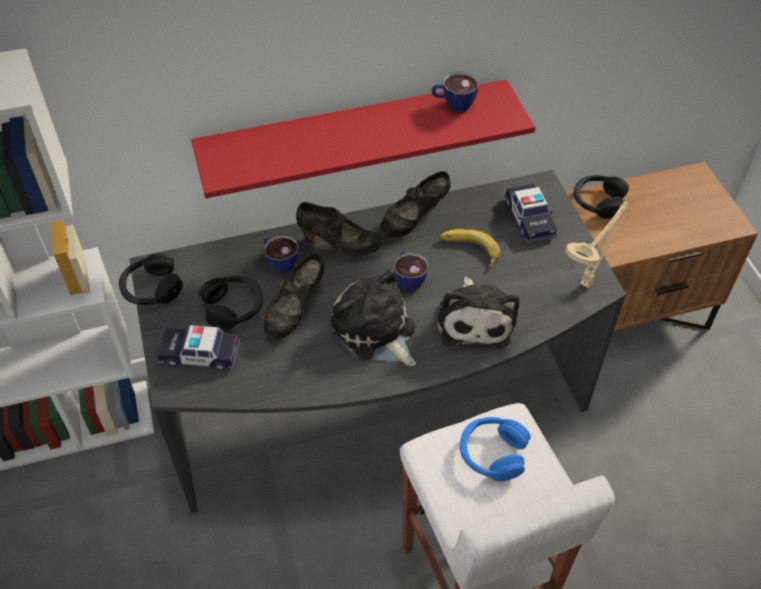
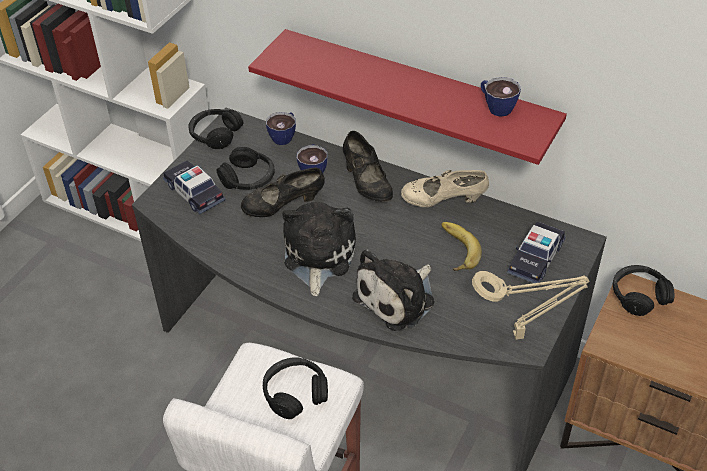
camera: 45 degrees right, 5 degrees down
(408, 278) = (386, 238): cup -> cup (284, 136)
(414, 219) = (443, 201): black shoe -> beige shoe
(492, 453) = (295, 393): blue headphones -> black headphones

